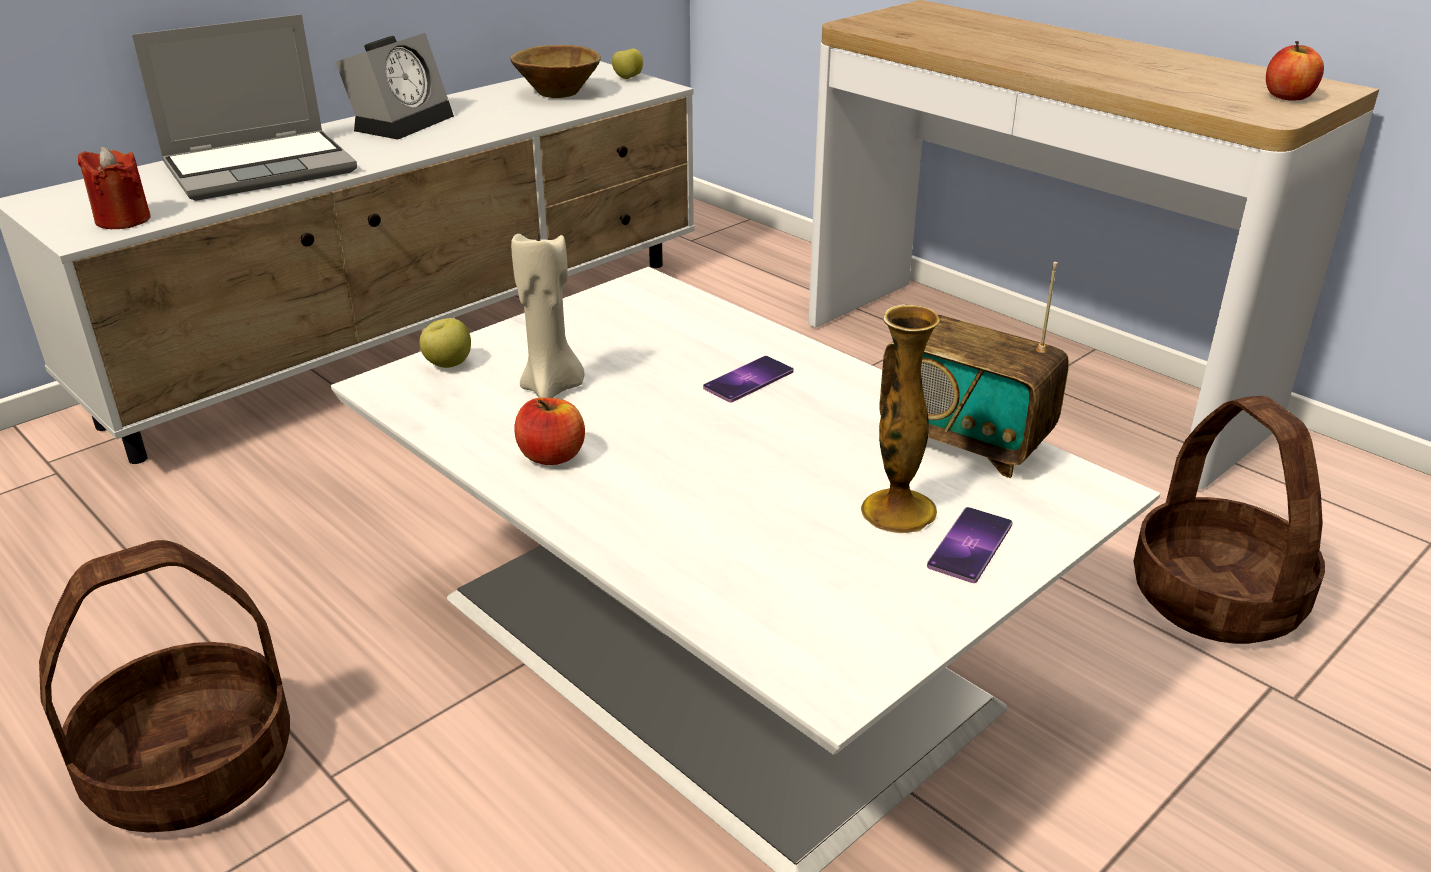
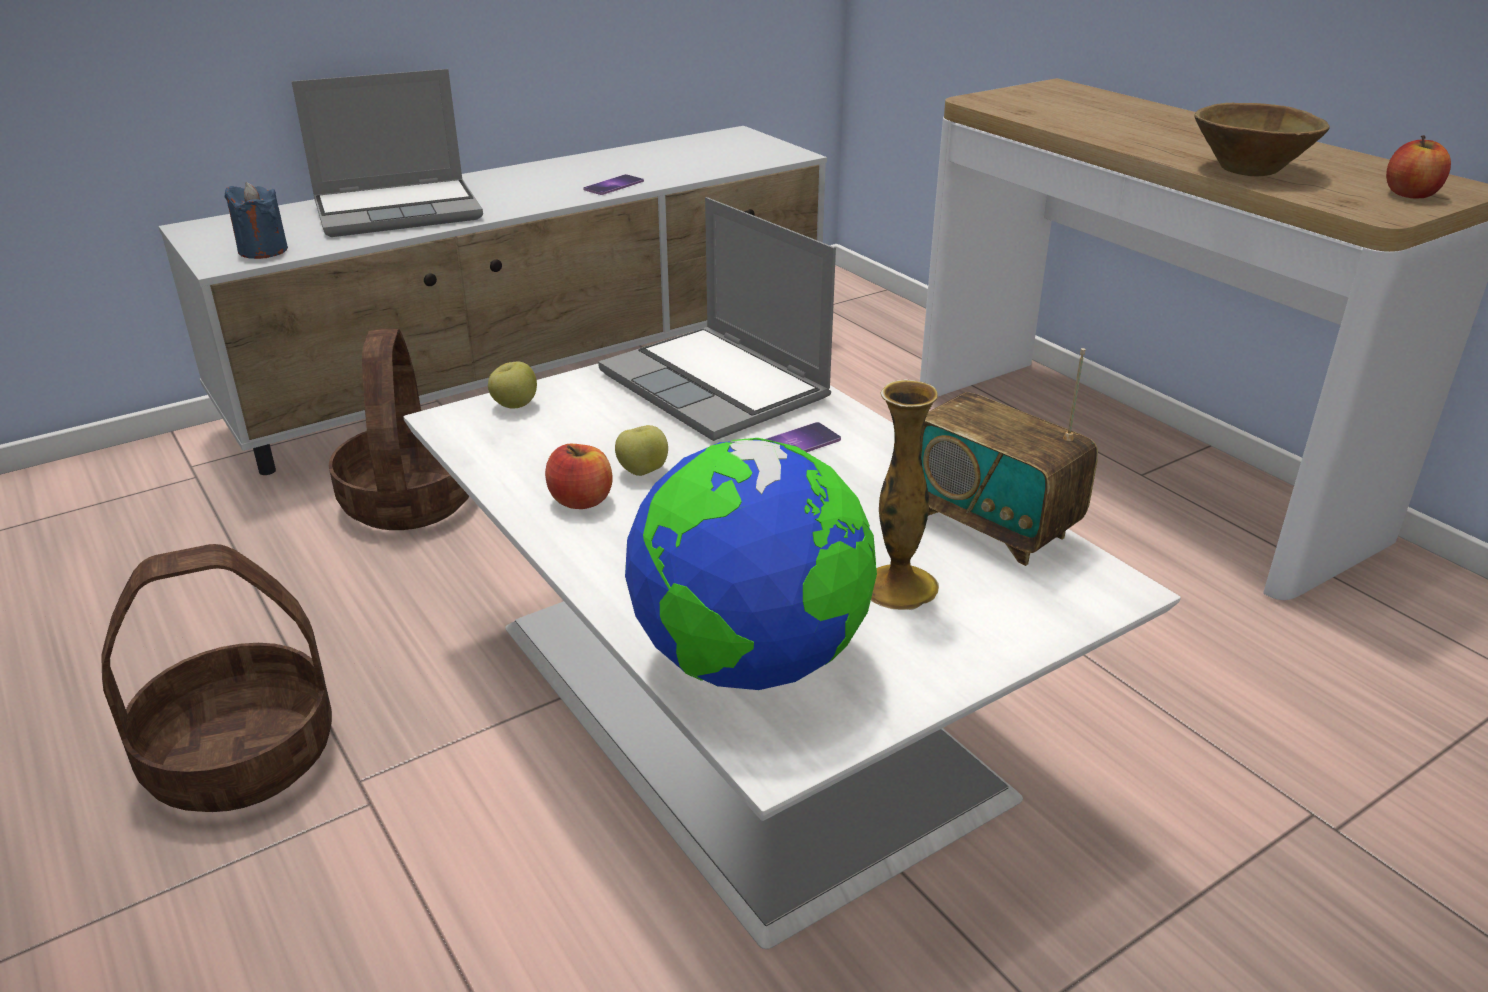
camera: 10 degrees right, 0 degrees up
(123, 220) = (263, 250): red candle -> blue candle
(402, 122) = (541, 175): alarm clock -> none
(552, 388) = (603, 436): beige candle -> none
(557, 94) = (693, 156): brown bowl -> brown bowl (1248, 170)
(628, 78) = (766, 144): apple -> apple (643, 471)
(653, 328) = (718, 386): none -> laptop
(778, 600) = (750, 662): none -> globe
(970, 545) = (961, 629): phone -> phone (613, 185)
(1218, 599) = (1277, 715): basket -> basket (410, 500)

